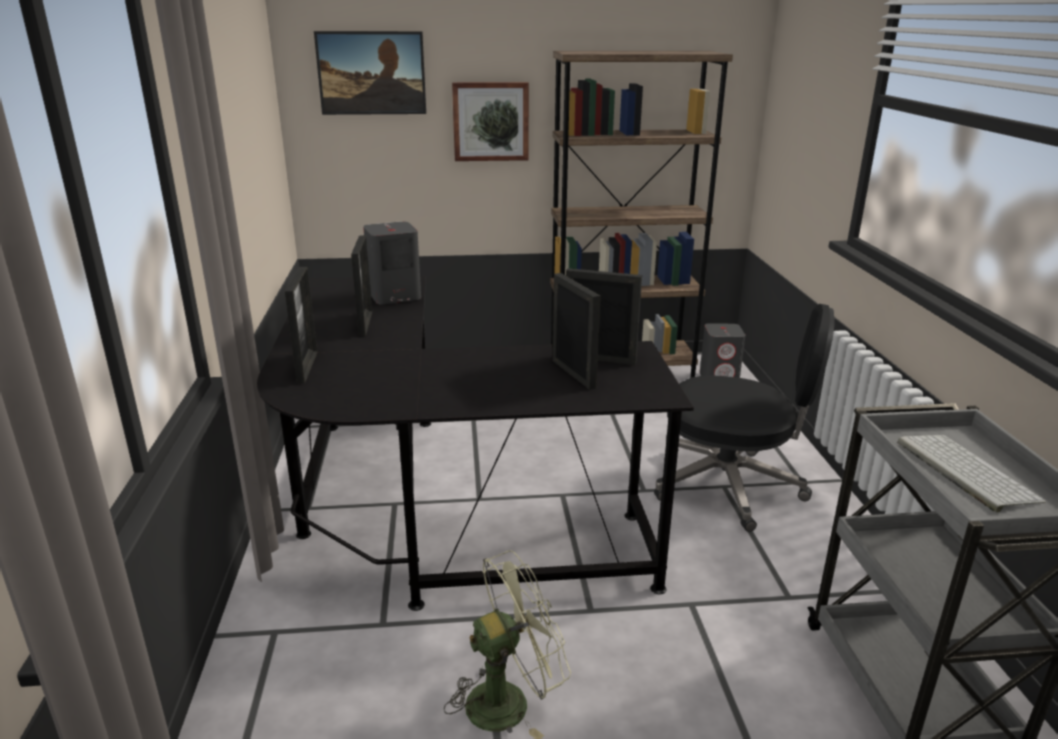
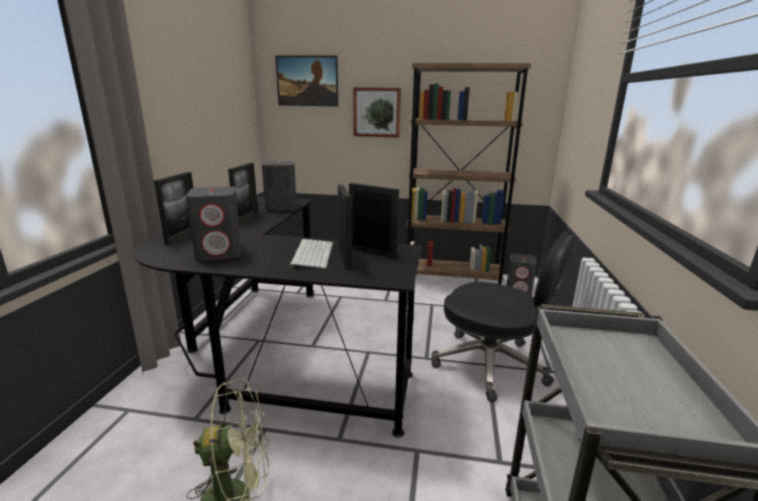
camera: 15 degrees right, 5 degrees down
(397, 387) = (220, 253): none -> grey speaker
(963, 470) = (621, 373): keyboard -> keyboard (311, 254)

